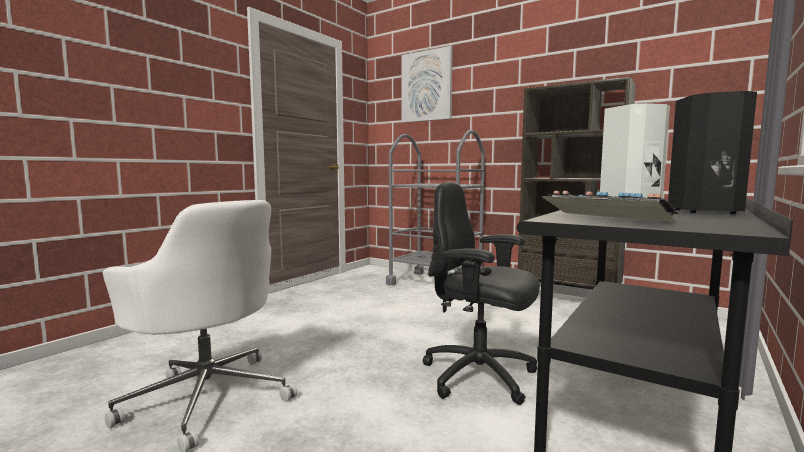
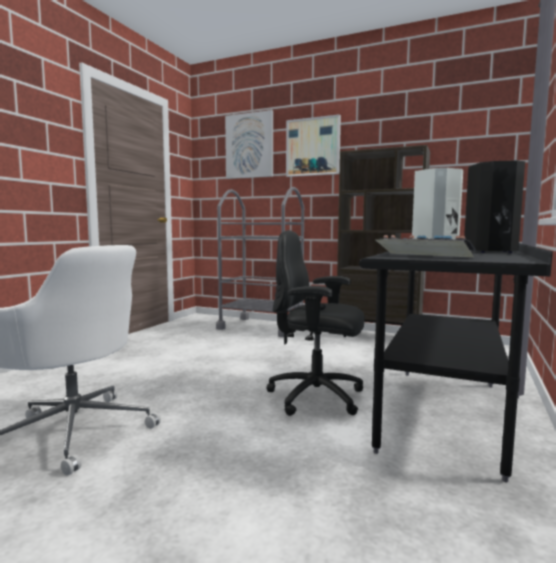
camera: 10 degrees left, 0 degrees up
(495, 84) = (313, 147): none -> picture

